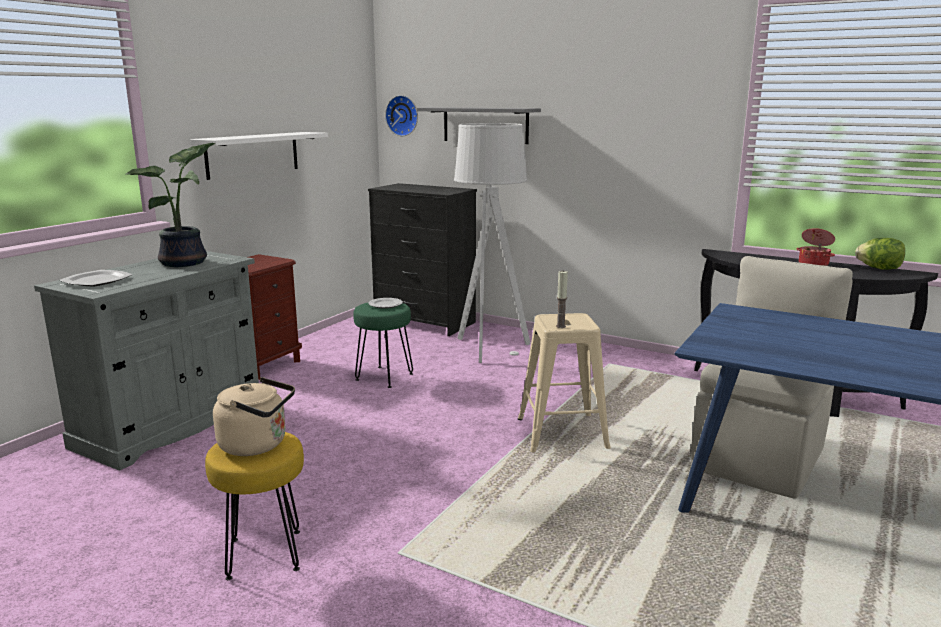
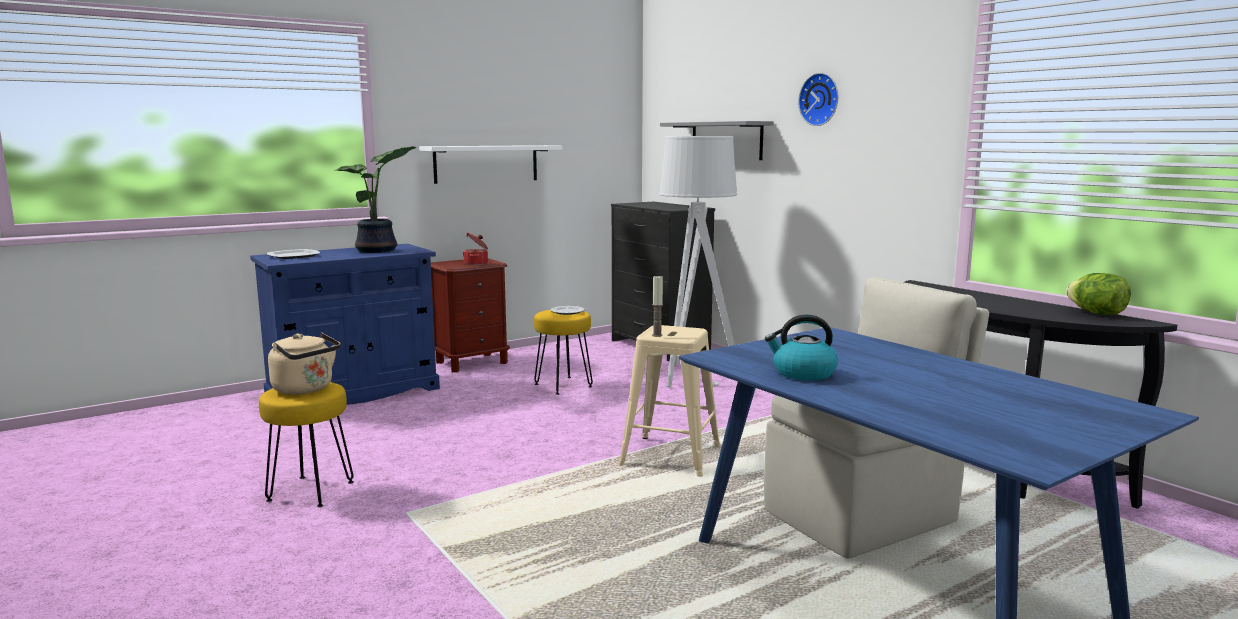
camera: 25 degrees right, 5 degrees down
(172, 423) = (354, 393): grey cabinet -> blue cabinet
(384, 376) = (563, 385): green stool -> yellow stool
(403, 115) = (661, 132): wall clock -> wall clock (821, 99)
(797, 356) = (803, 373): none -> kettle
(814, 264) = (1015, 302): cooking pot -> cooking pot (476, 263)

